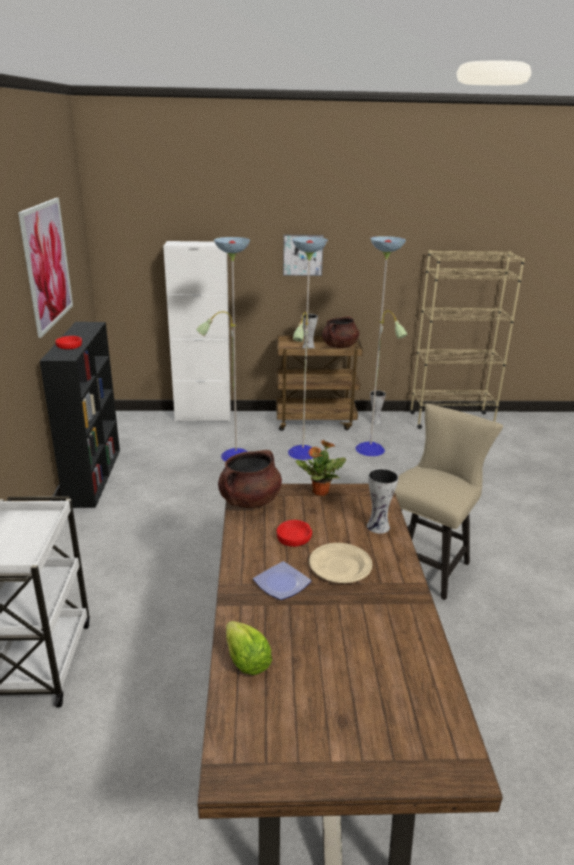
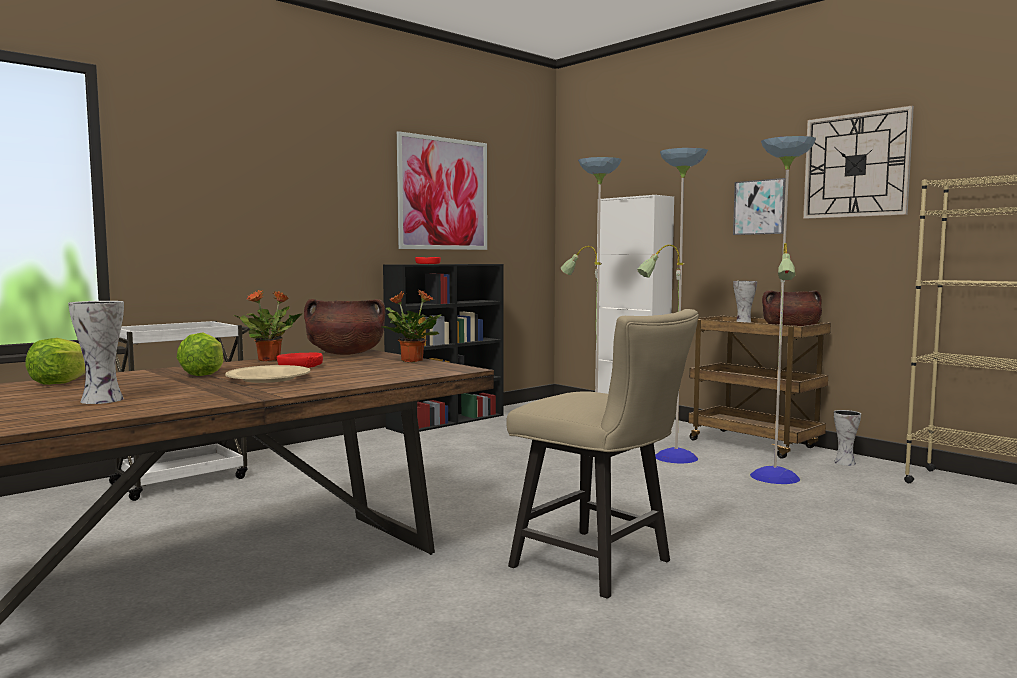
camera: 50 degrees right, 20 degrees down
(240, 538) = (270, 360): none -> potted plant
(281, 585) = (204, 374): plate -> lettuce
(372, 230) = (856, 165): none -> wall clock
(379, 527) = (379, 377): vase -> vase (102, 400)
(427, 563) = (601, 566): beige chair -> beige chair turned 45 degrees clockwise

